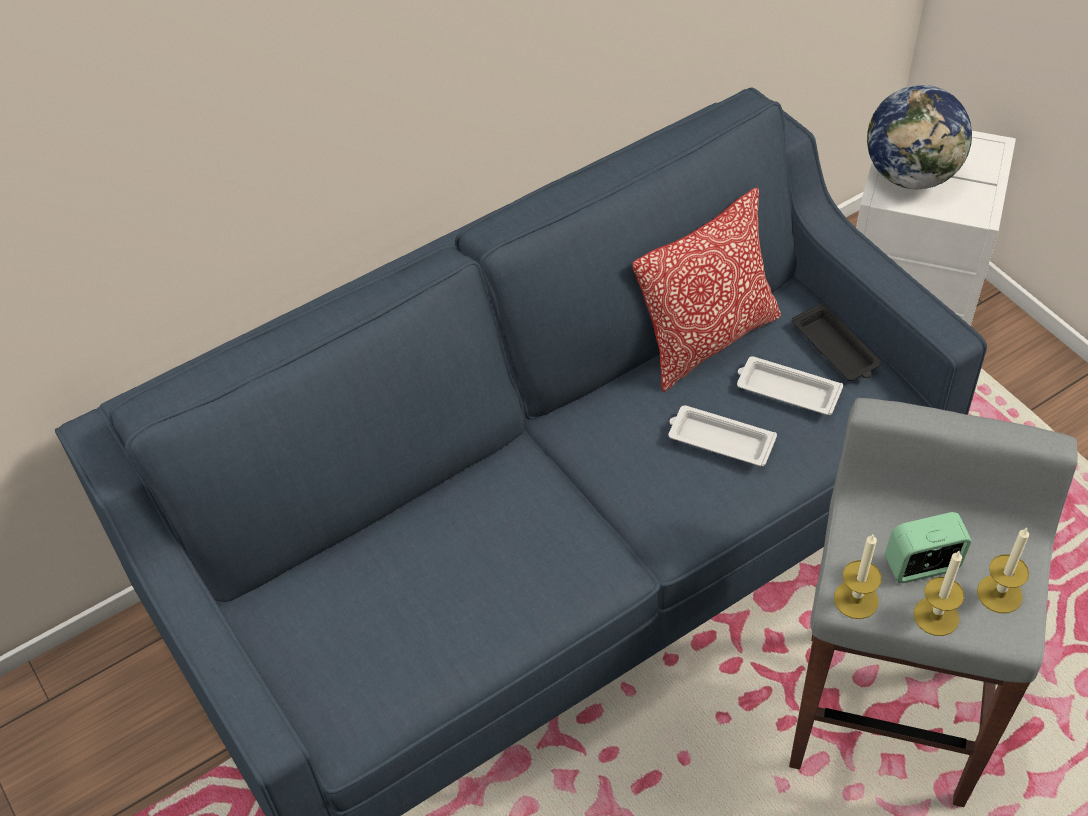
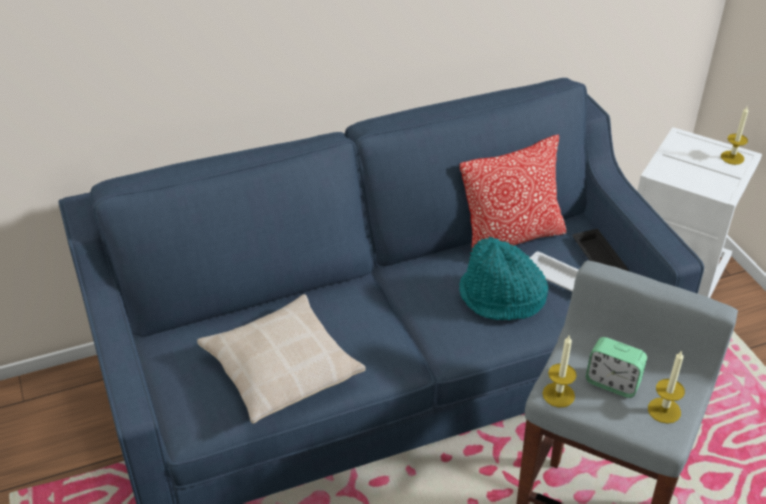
camera: 10 degrees right, 10 degrees down
(445, 613) = (281, 368): none -> beige pillow
(719, 440) = (501, 298): white tray -> turquoise hat
(911, 175) = (681, 164): globe -> none
(922, 565) = (612, 383): alarm clock -> alarm clock turned 150 degrees counterclockwise
(936, 616) = (613, 415): candle -> candle (732, 157)

